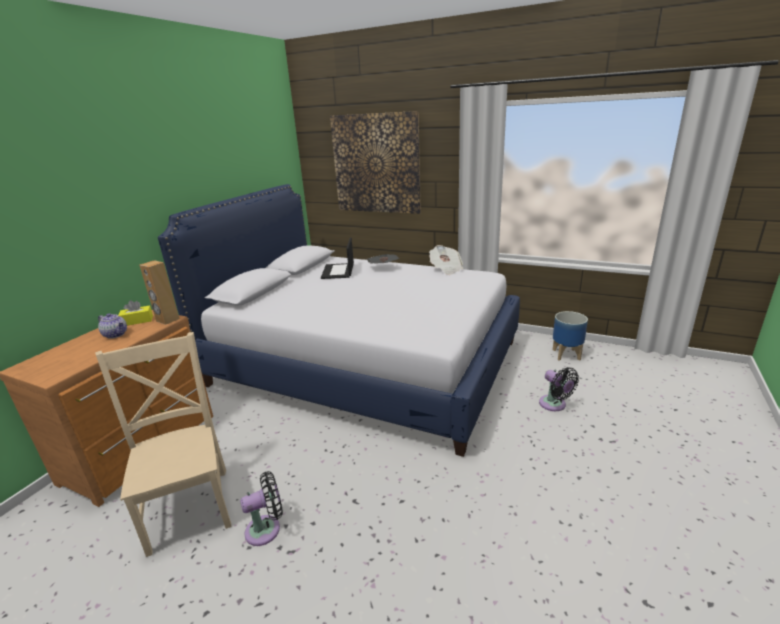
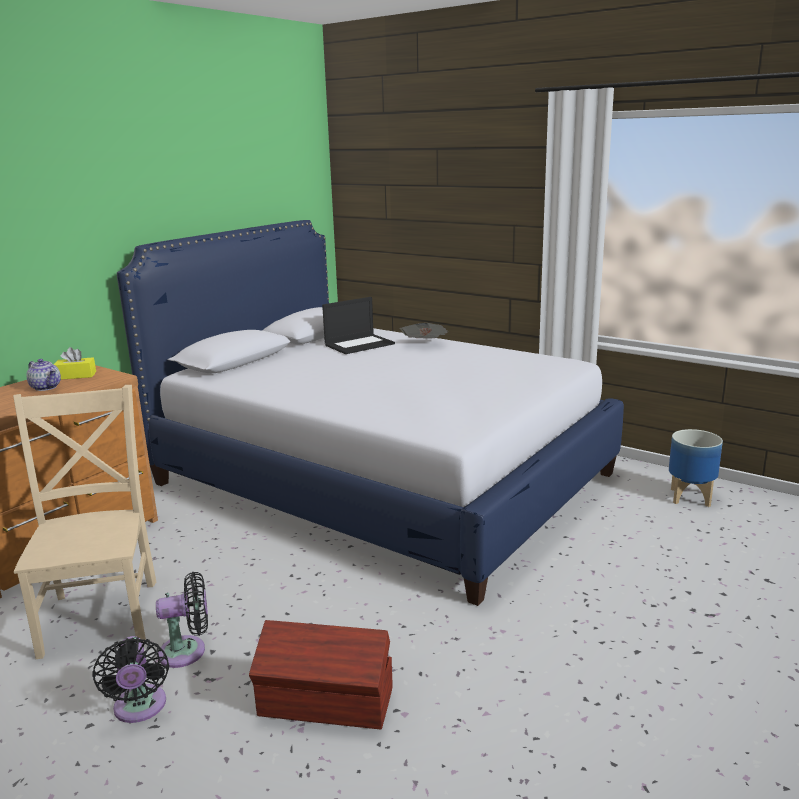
camera: 10 degrees right, 5 degrees down
(167, 320) = (111, 377): brown speaker -> none
(338, 271) = (359, 344): laptop -> laptop turned 135 degrees counterclockwise
(376, 164) = (433, 197): picture -> none
(385, 558) = (326, 703): none -> brown storage box
(446, 269) = (514, 352): newspaper -> none
(554, 405) = (641, 560): black fan -> black fan (140, 708)

